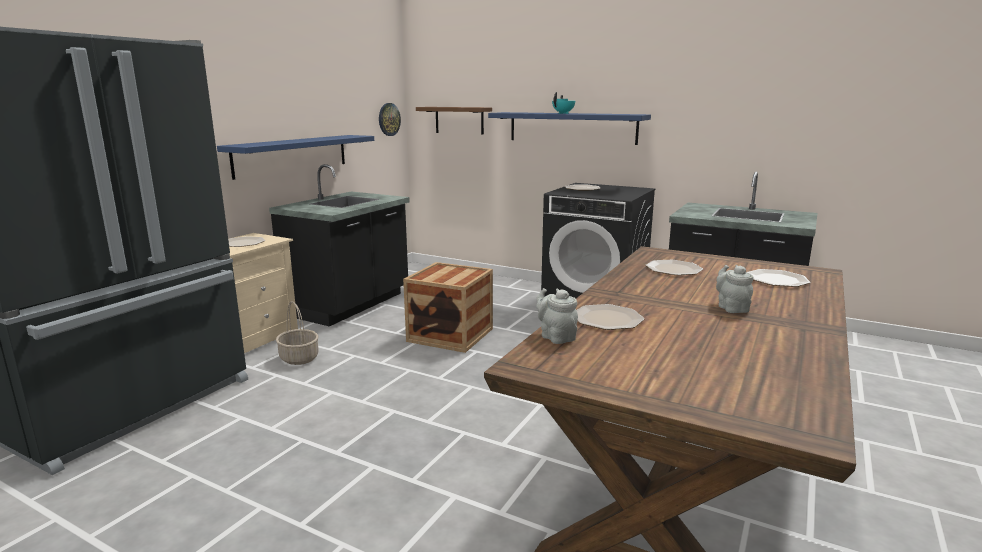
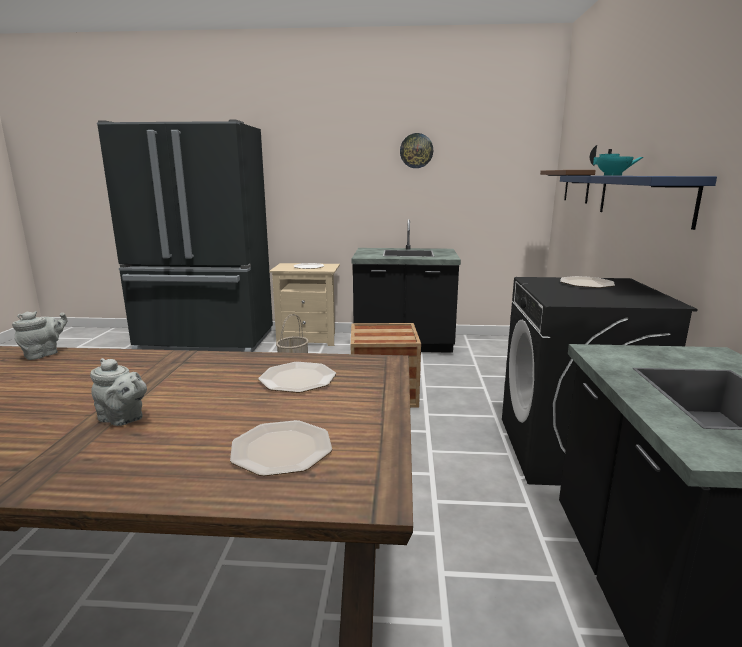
camera: 65 degrees right, 0 degrees up
(292, 155) = (389, 209): blue shelf -> none
(389, 119) = (524, 183): wall clock -> wall clock (416, 151)
(607, 319) = (89, 365): plate -> none
(731, 308) = (123, 419): grey teapot -> grey teapot turned 60 degrees clockwise

